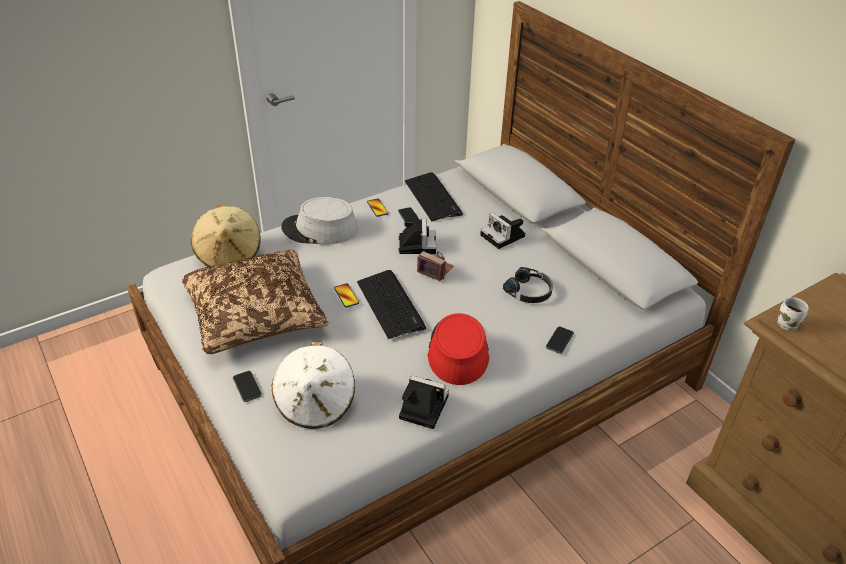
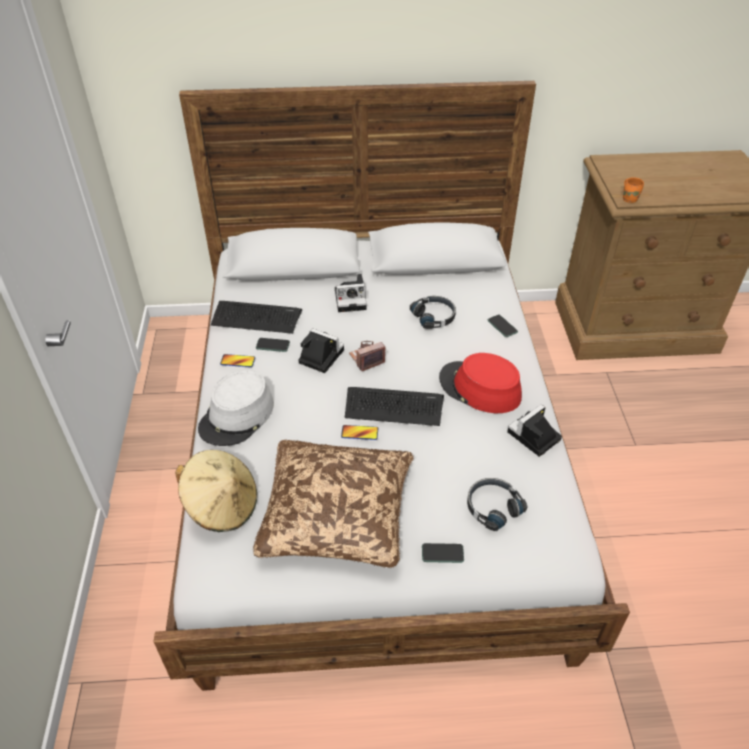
camera: 60 degrees left, 5 degrees up
(316, 403) = (492, 507): white hat -> black headphones
(788, 324) = (630, 199): white mug -> orange mug

